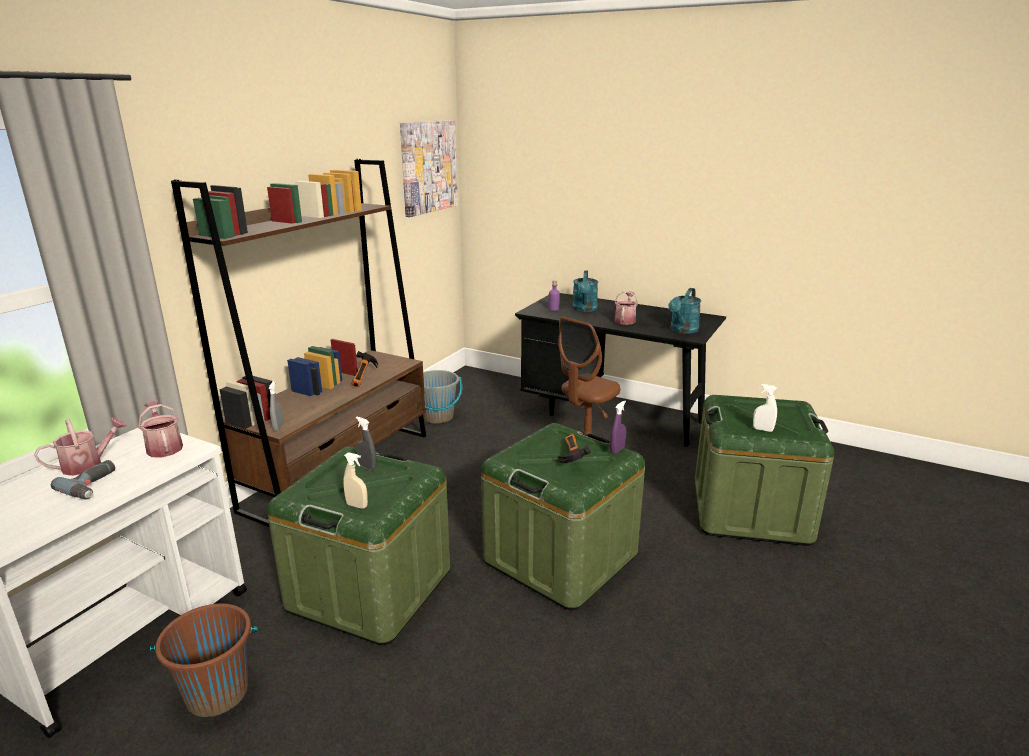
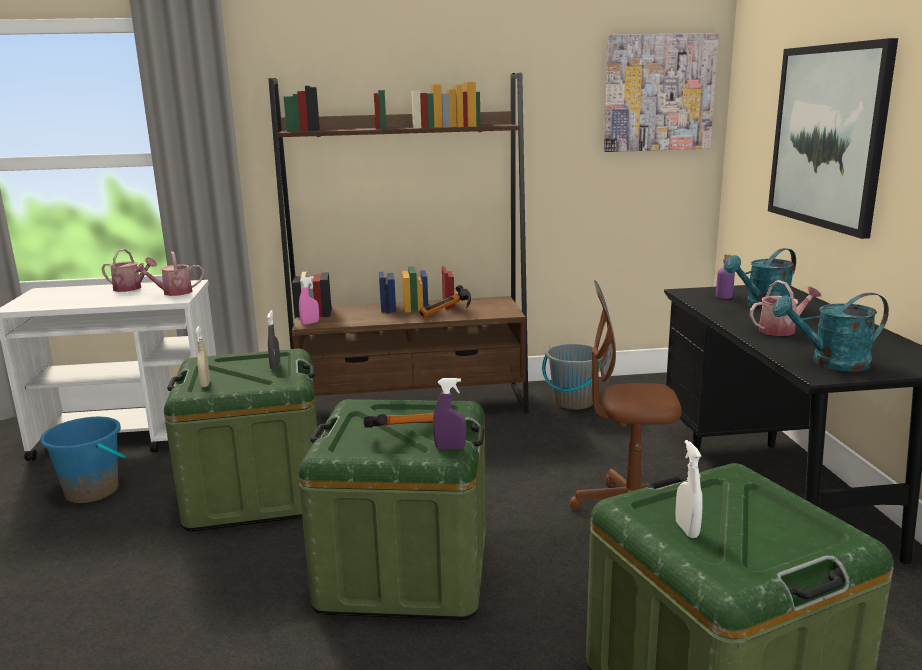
camera: 55 degrees right, 5 degrees down
(94, 485) = (103, 298): power drill -> none
(164, 447) = (173, 292): watering can -> watering can turned 135 degrees counterclockwise
(217, 693) = (92, 491): brown bucket -> blue bucket
(278, 427) = (310, 323): grey spray bottle -> pink spray bottle
(581, 197) = (827, 136): none -> picture

